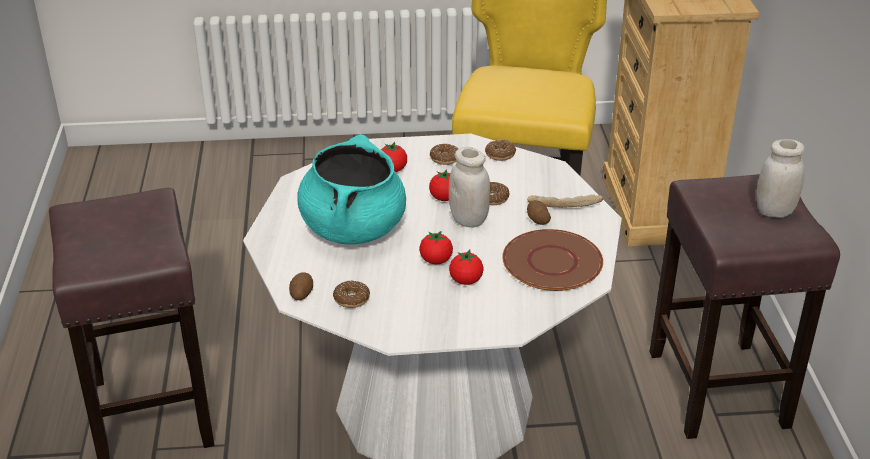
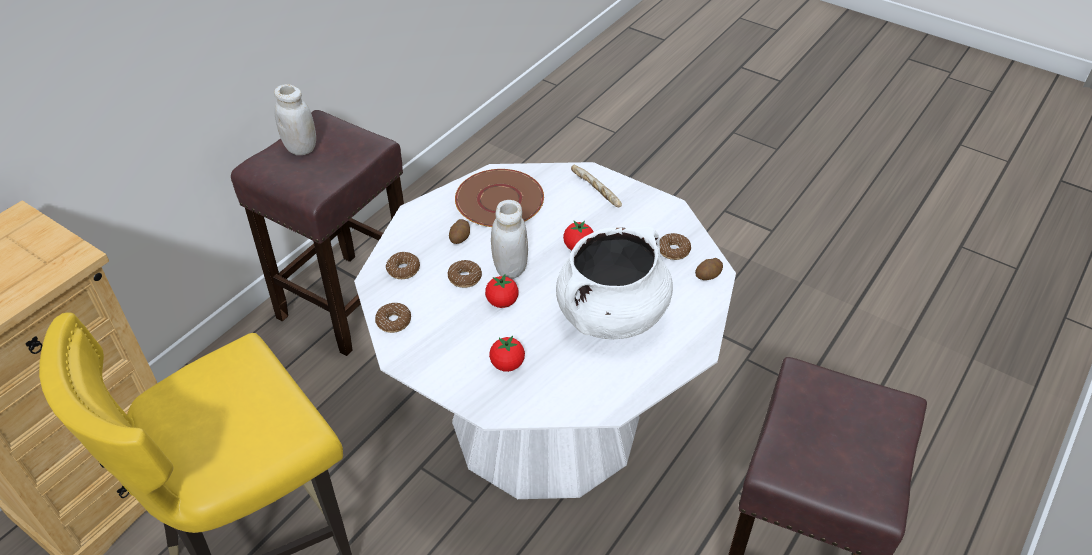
camera: 140 degrees left, 10 degrees up
(353, 228) = (611, 315): turquoise cooking pot -> white cooking pot
(445, 158) = (445, 348): donut -> donut (403, 269)
(466, 280) = (576, 220): tomato -> none
(564, 205) = (422, 238): bread -> bread (595, 192)

